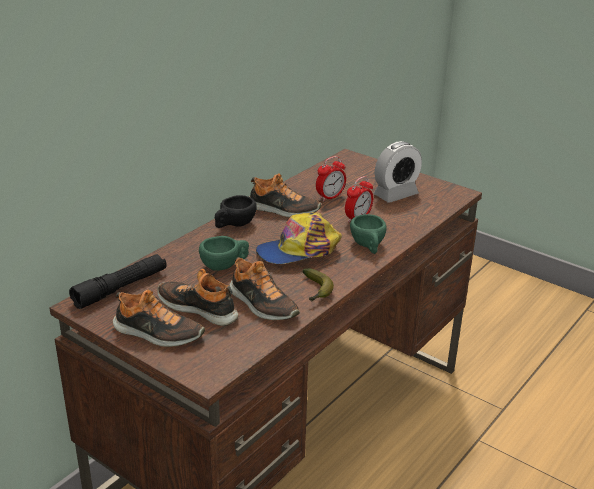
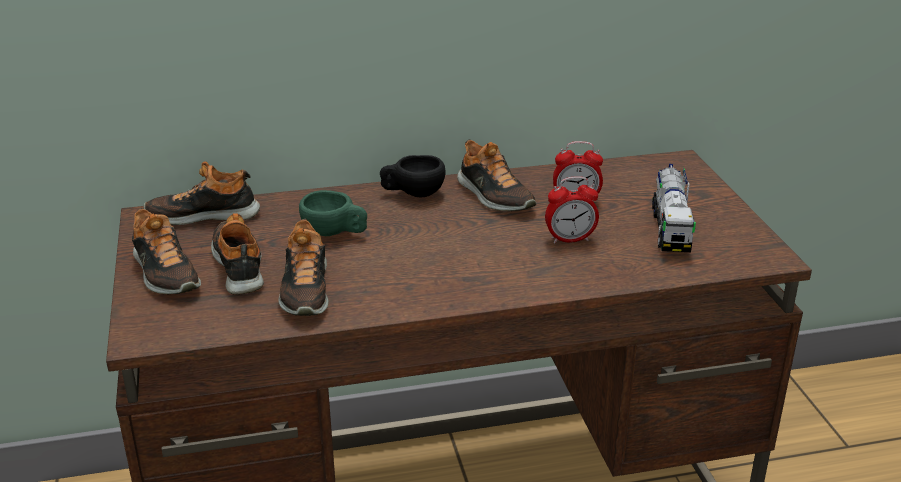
camera: 40 degrees right, 0 degrees up
(121, 288) = (204, 215): black flashlight -> shoe
(299, 251) = (438, 249): cap -> none
(316, 291) = (385, 301): banana -> none
(368, 246) = (530, 276): green cup -> none
(395, 195) = (670, 228): alarm clock -> toy truck

